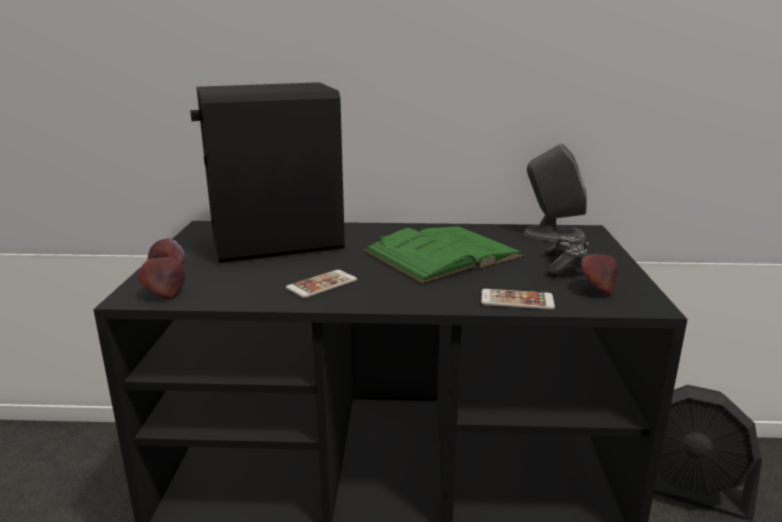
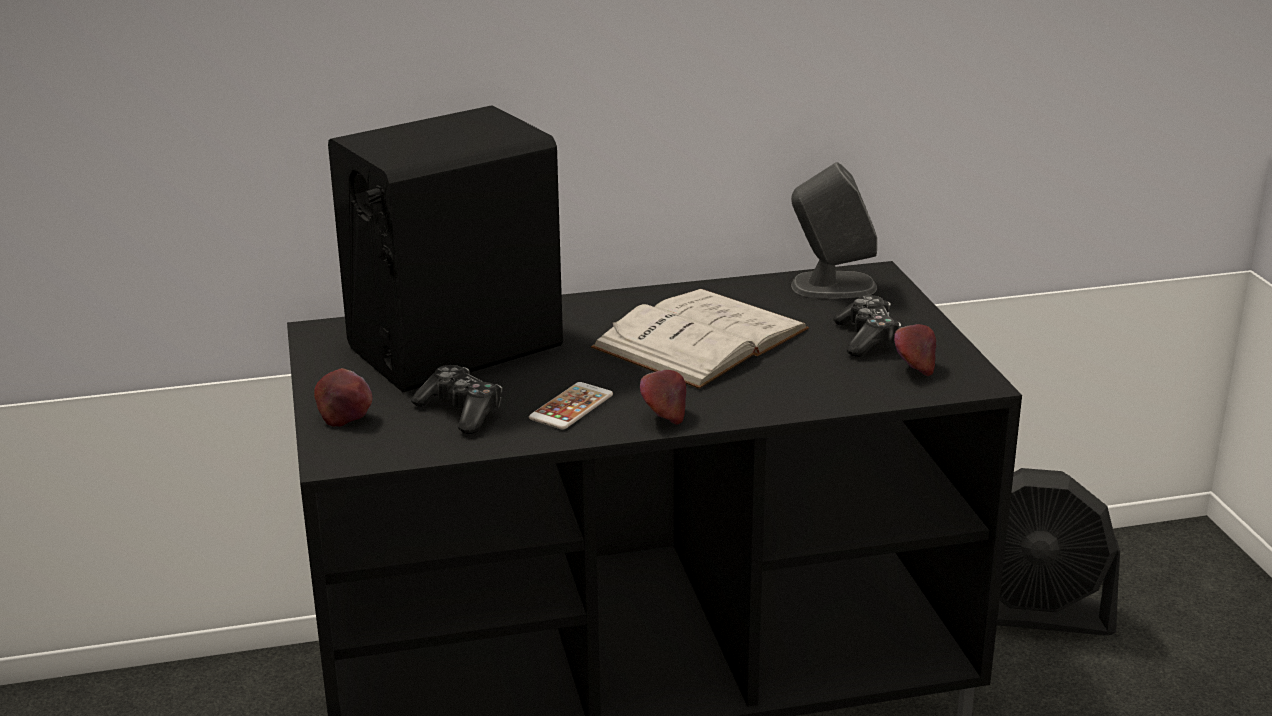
camera: 15 degrees left, 5 degrees up
(165, 294) = (375, 448): apple -> apple (663, 417)
(244, 278) = (461, 412): none -> game controller
(443, 254) = (701, 338): green book -> white book
(517, 300) = (825, 396): phone -> none

